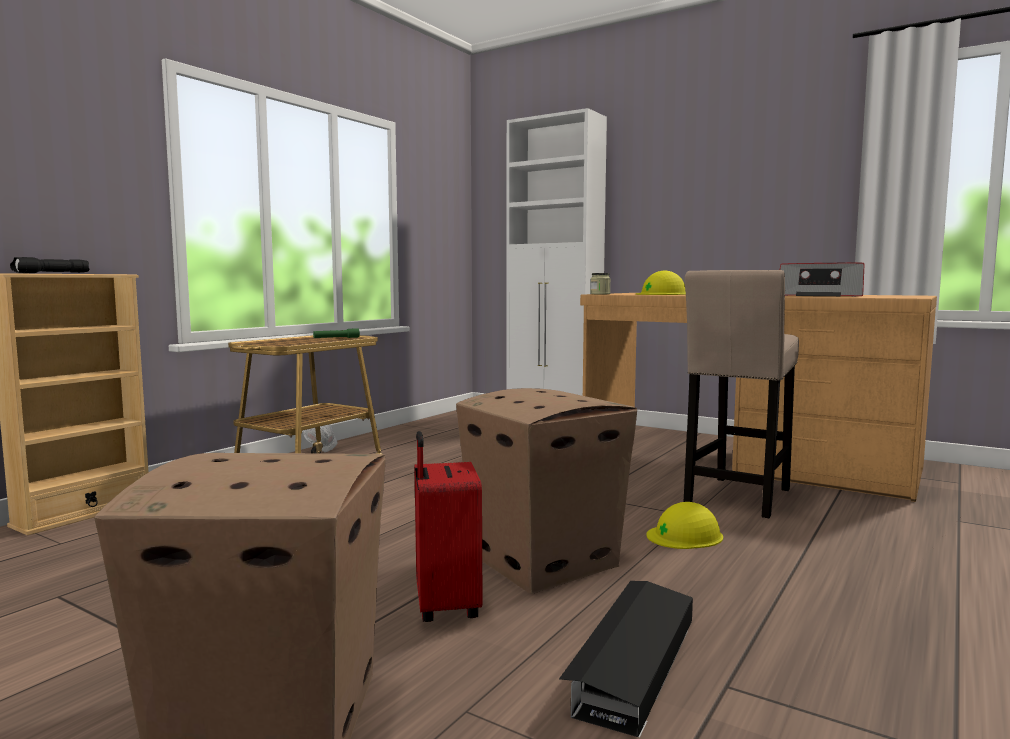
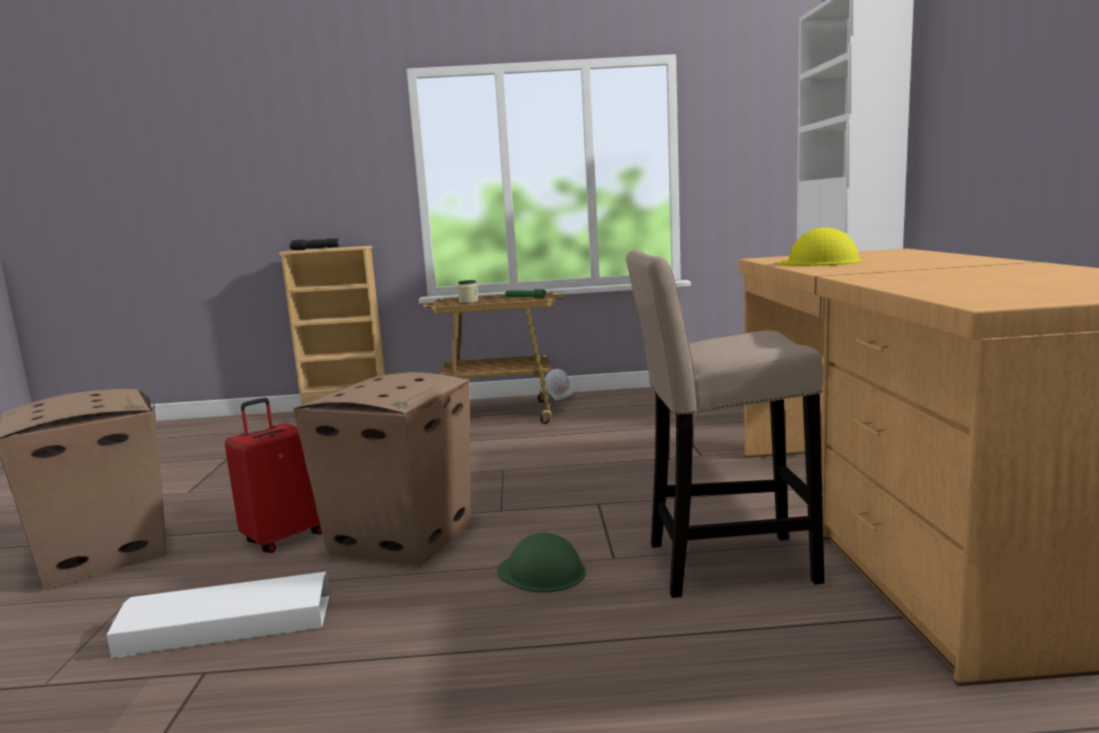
camera: 55 degrees right, 5 degrees up
(600, 294) = (759, 259): jar -> jar (468, 302)
(632, 663) = (226, 625): black storage box -> white storage box
(685, 536) = (542, 571): yellow hard hat -> green hard hat
(820, 296) = (948, 282): radio -> none

